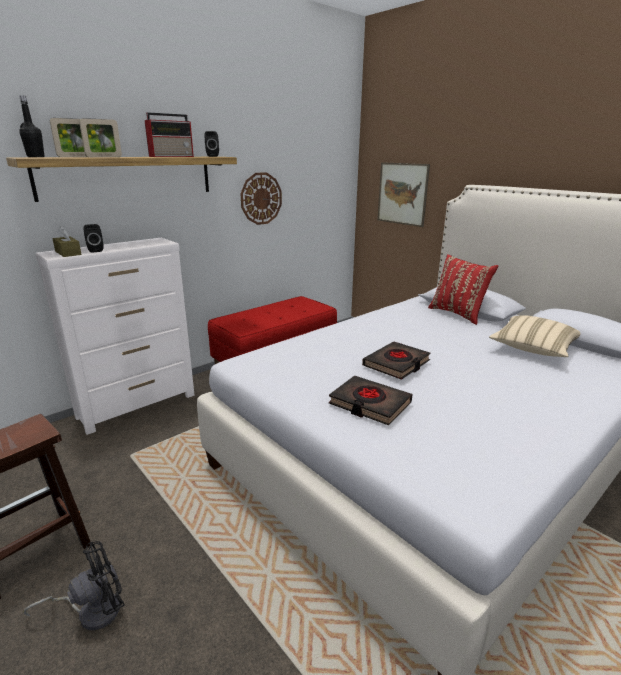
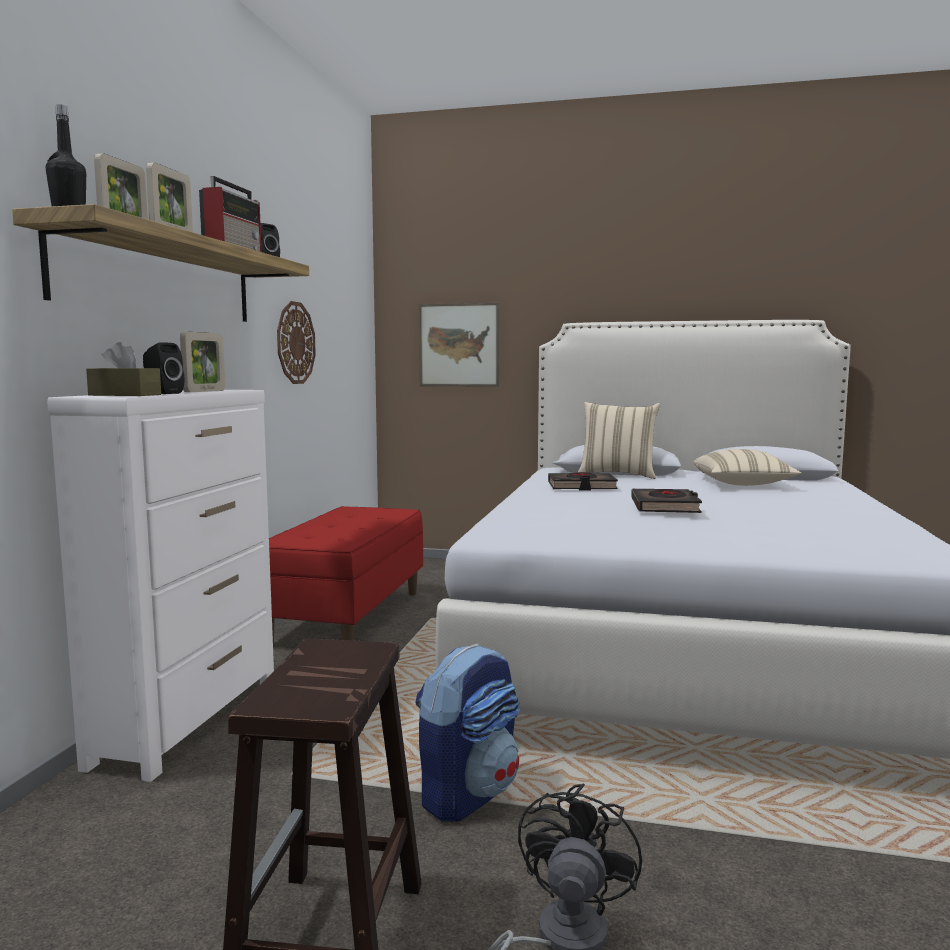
camera: 35 degrees left, 15 degrees down
(131, 246) = (204, 391): none -> picture frame
(174, 504) = (468, 794): none -> backpack
(369, 404) = (714, 532): black book -> black book (581, 487)
(458, 314) = (617, 475): red pillow -> beige pillow

